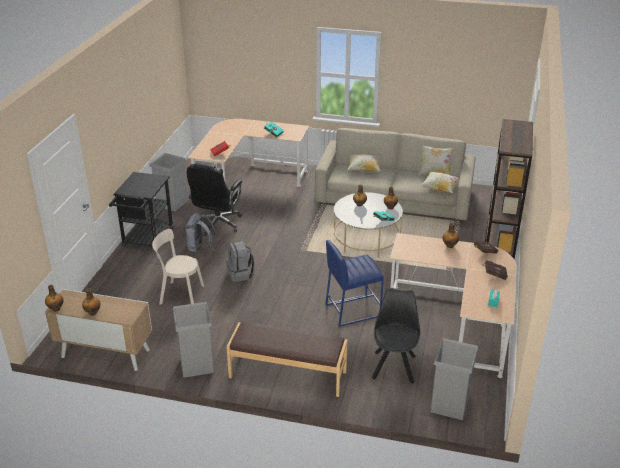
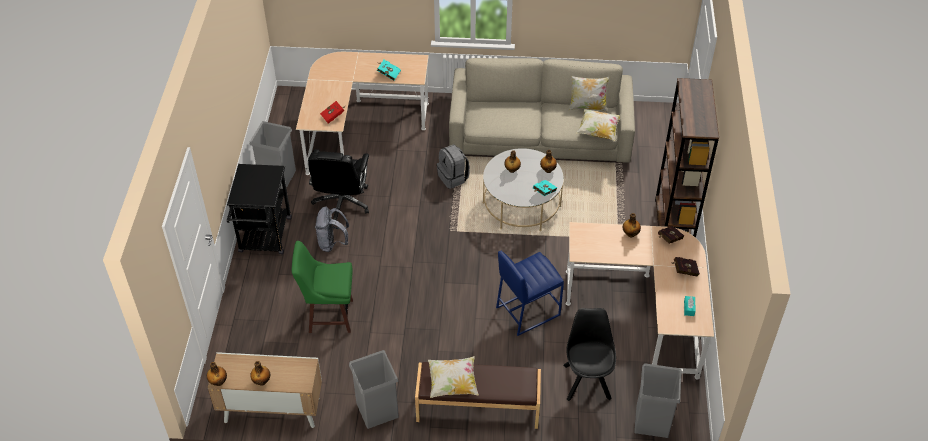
camera: 10 degrees left, 15 degrees up
(179, 294) = (329, 315): beige chair -> green stool
(240, 274) = (390, 276): grey backpack -> grey backpack (453, 178)
(364, 170) = (504, 109): pillow -> pillow (452, 383)

